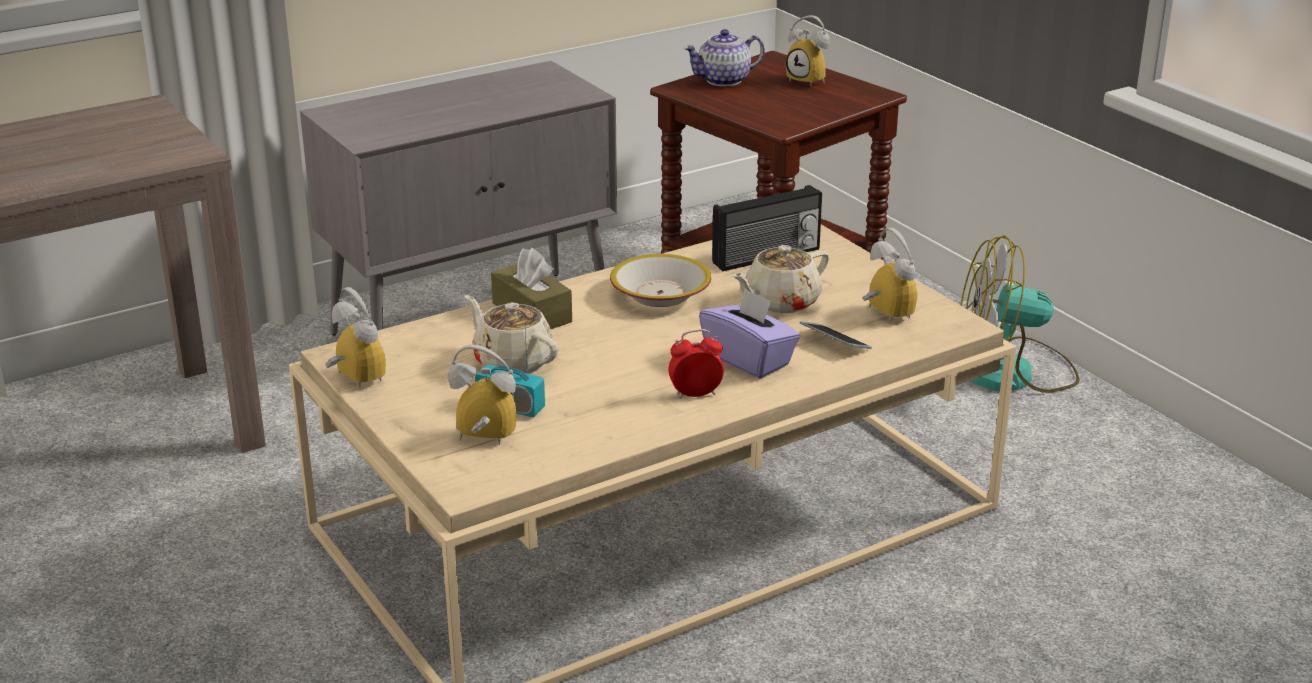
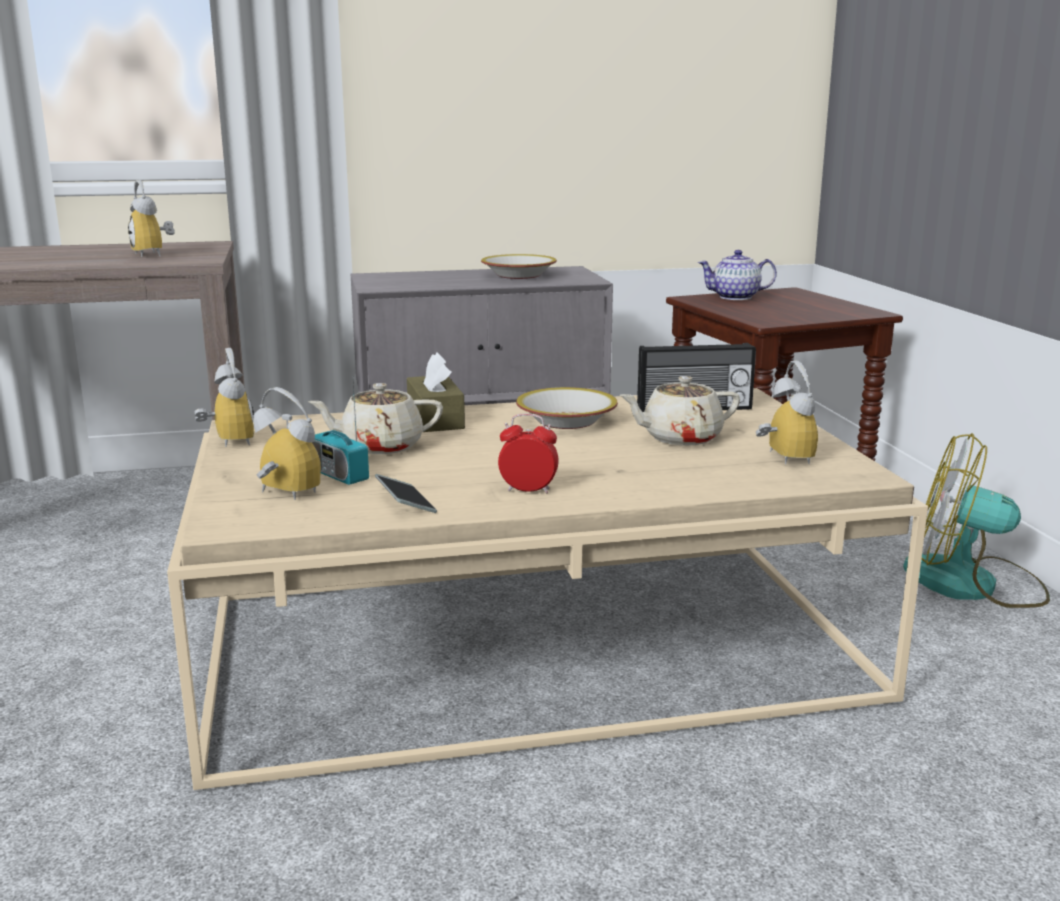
camera: 20 degrees right, 10 degrees down
(501, 92) = (519, 275): none -> bowl
(512, 361) = (380, 446): beige teapot -> beige teapot turned 75 degrees counterclockwise
(749, 359) = (608, 473): purple tissue box -> none
(810, 80) = (815, 302): alarm clock -> alarm clock (155, 254)
(835, 342) = (711, 471): phone -> phone (405, 502)

